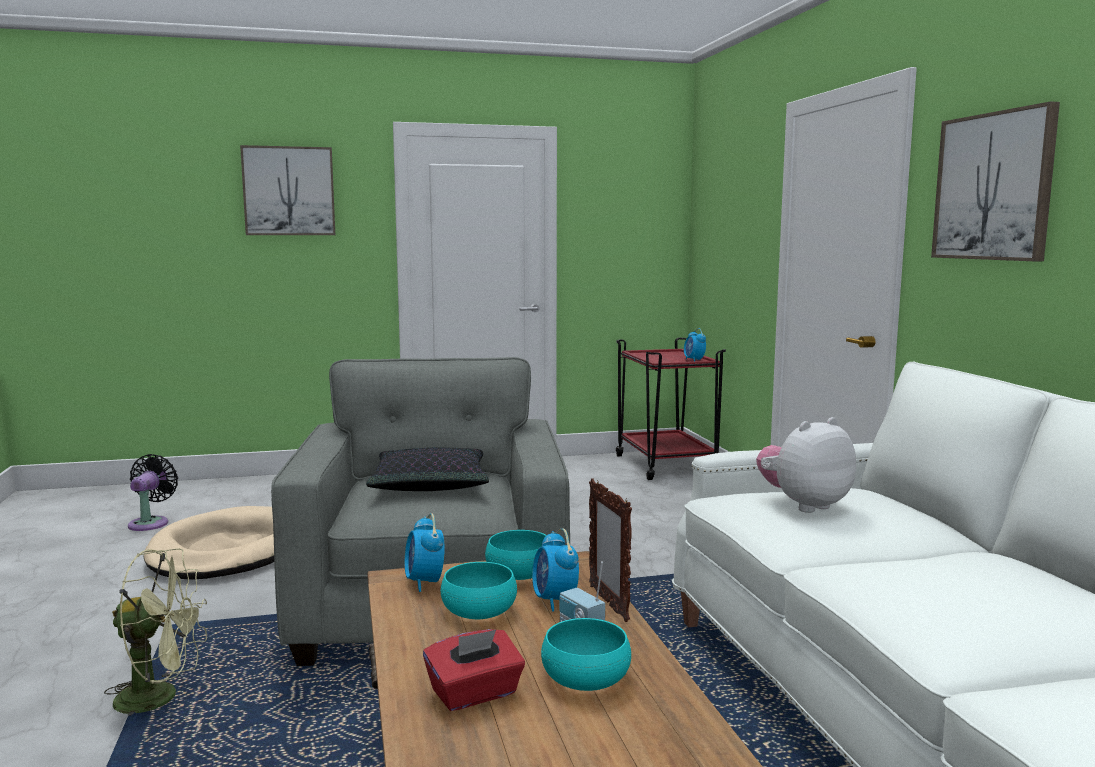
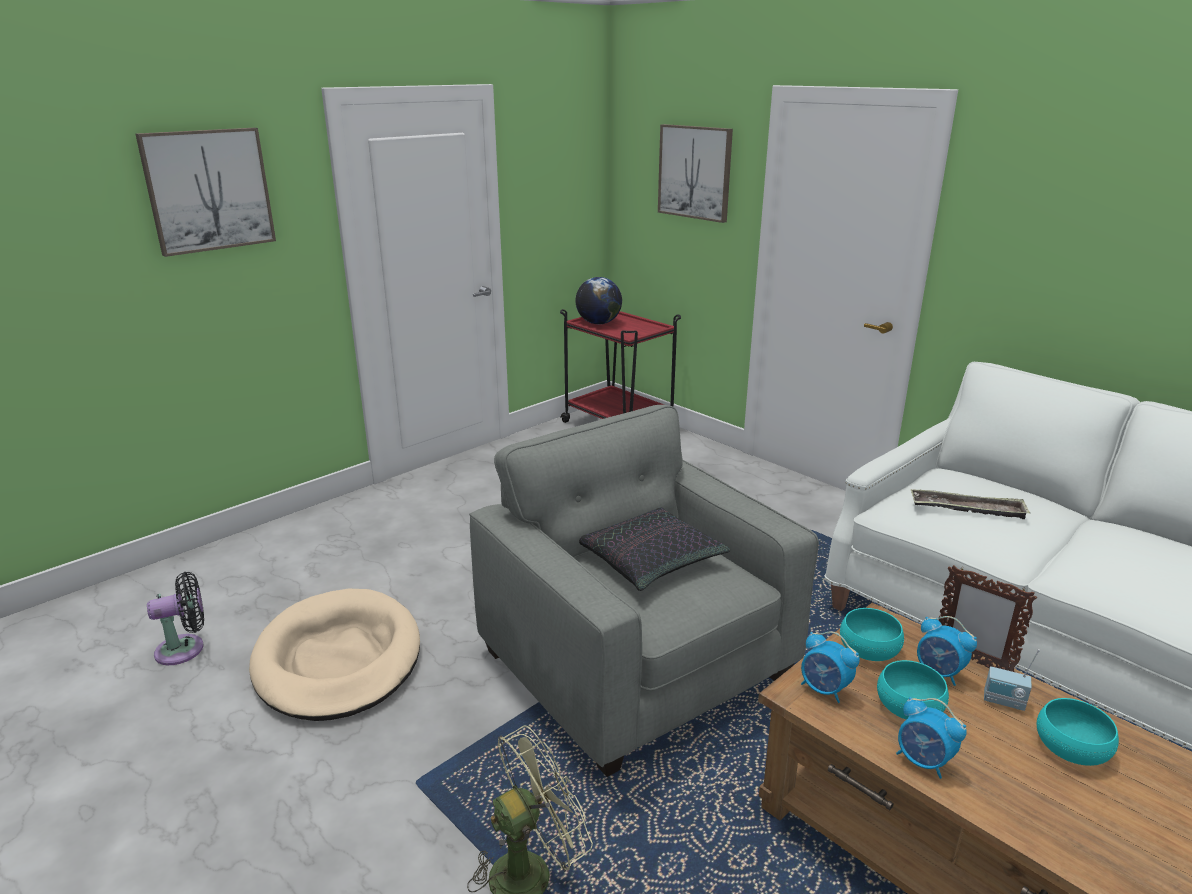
camera: 30 degrees left, 15 degrees up
(151, 523) = (185, 649): black fan -> black fan turned 90 degrees clockwise
(475, 694) = (1040, 799): red tissue box -> none
(652, 355) = (598, 323): none -> globe
(694, 360) = (648, 327): alarm clock -> alarm clock (923, 761)
(804, 505) = (967, 509): plush toy -> tray
(994, 187) = (1048, 216): picture -> picture (695, 172)

